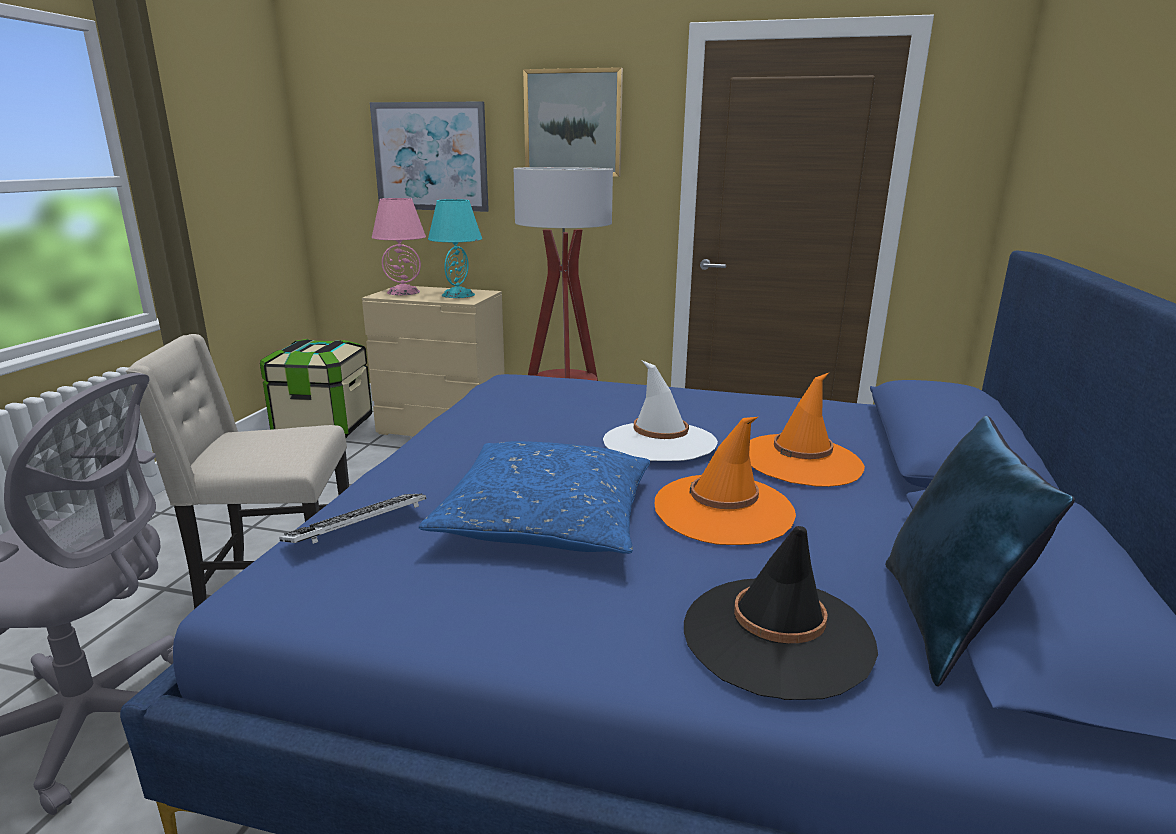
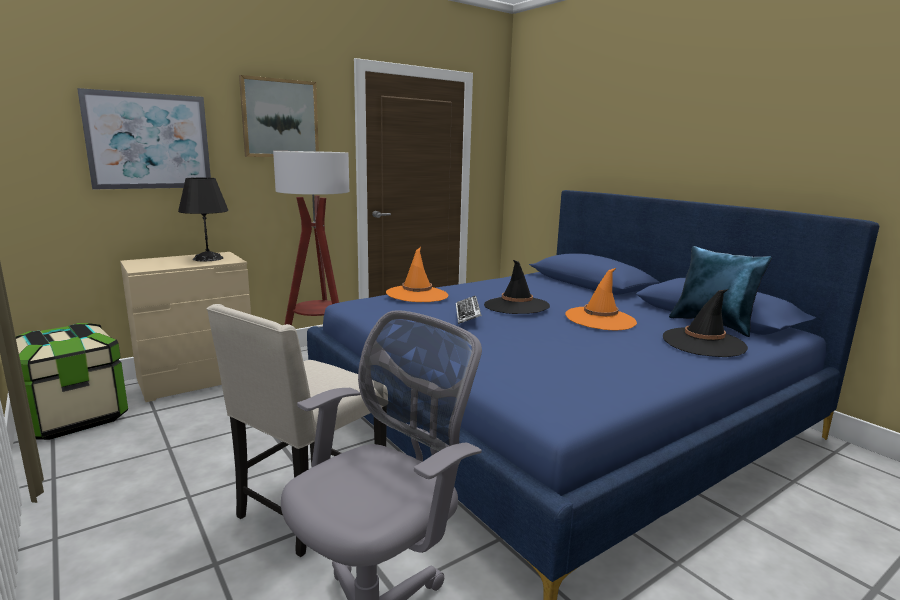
camera: 50 degrees left, 5 degrees down
(356, 527) = (517, 378): keyboard -> keyboard (468, 314)
(403, 292) = (151, 264): pink table lamp -> none
(458, 294) = (207, 258): turquoise table lamp -> black table lamp
(547, 518) = (561, 344): blue pillow -> none
(659, 442) = (516, 306): white hat -> black hat
(801, 461) = (570, 297): orange hat -> orange hat (417, 295)

